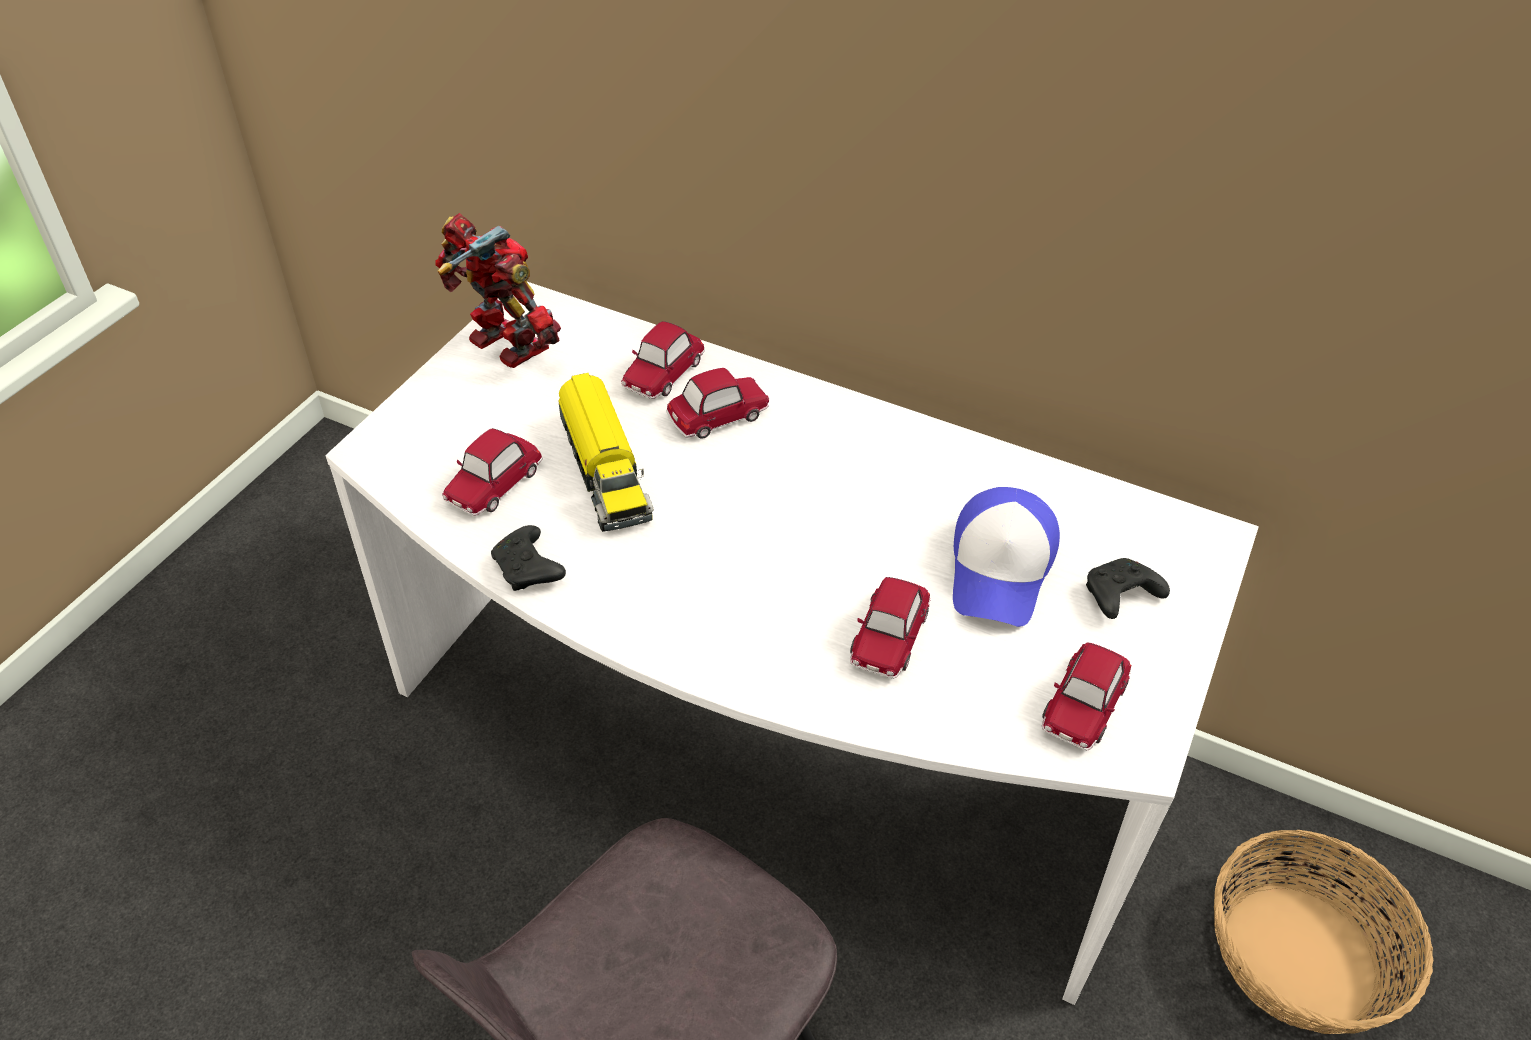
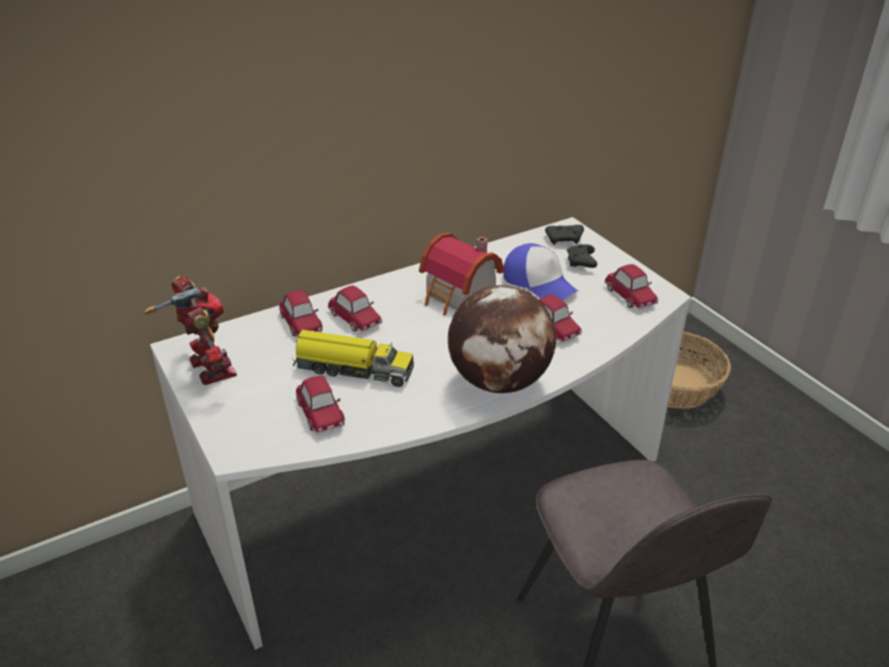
camera: 55 degrees left, 10 degrees down
(504, 348) = (208, 370): toy robot -> toy robot turned 75 degrees clockwise
(529, 569) = (402, 422): black game controller -> black game controller (565, 239)
(697, 632) = (500, 381): none -> globe
(718, 415) = (355, 318): toy car -> toy car turned 135 degrees clockwise
(871, 493) = (459, 296): none -> toy house

